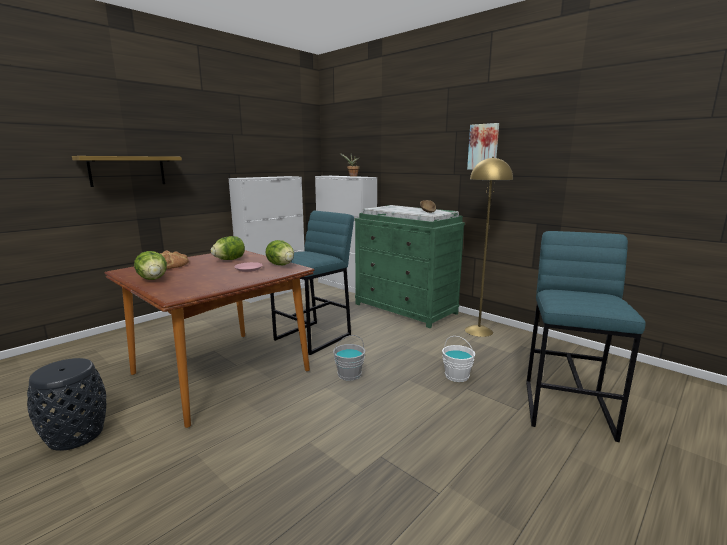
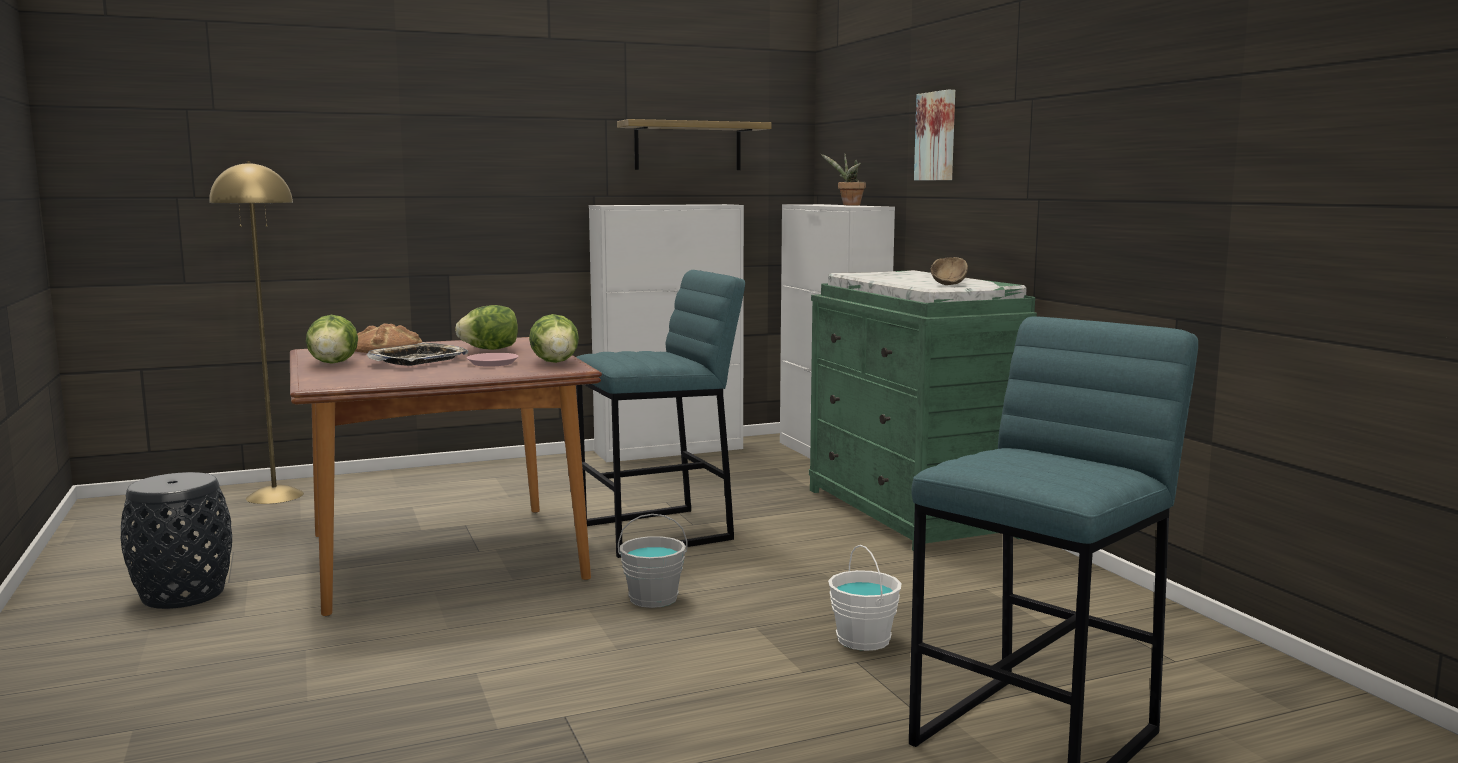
camera: 25 degrees right, 5 degrees down
(127, 171) = (399, 188): shelf -> shelf (688, 146)
(203, 272) = (418, 361): none -> tray
(478, 331) = (1028, 575): yellow floor lamp -> yellow floor lamp (275, 496)
(483, 147) = (1076, 133): picture -> picture (937, 136)

